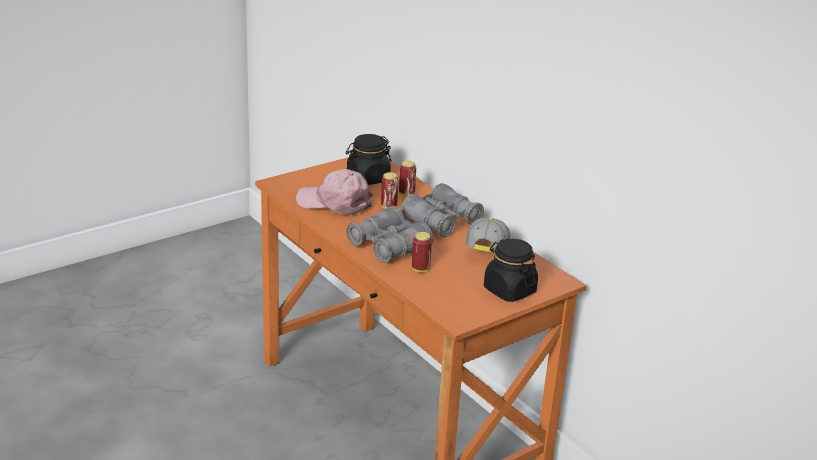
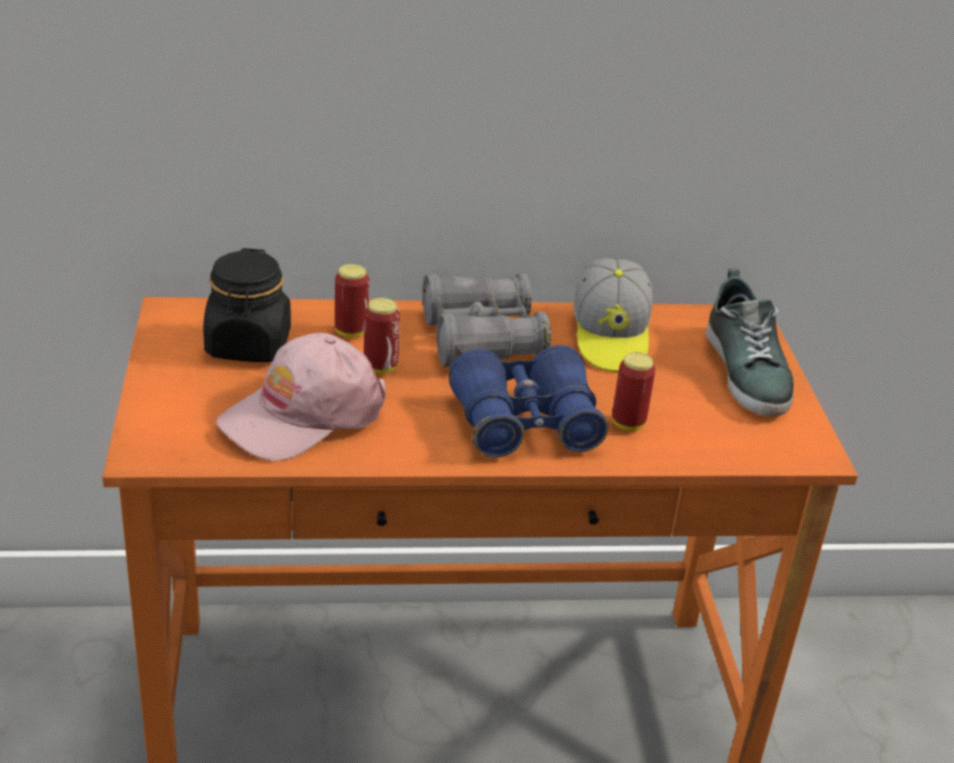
camera: 60 degrees left, 5 degrees up
(389, 247) = (525, 424): grey binoculars -> blue binoculars
(488, 250) = (610, 337): cap -> cap turned 135 degrees counterclockwise
(509, 290) = (747, 371): black jar -> shoe

